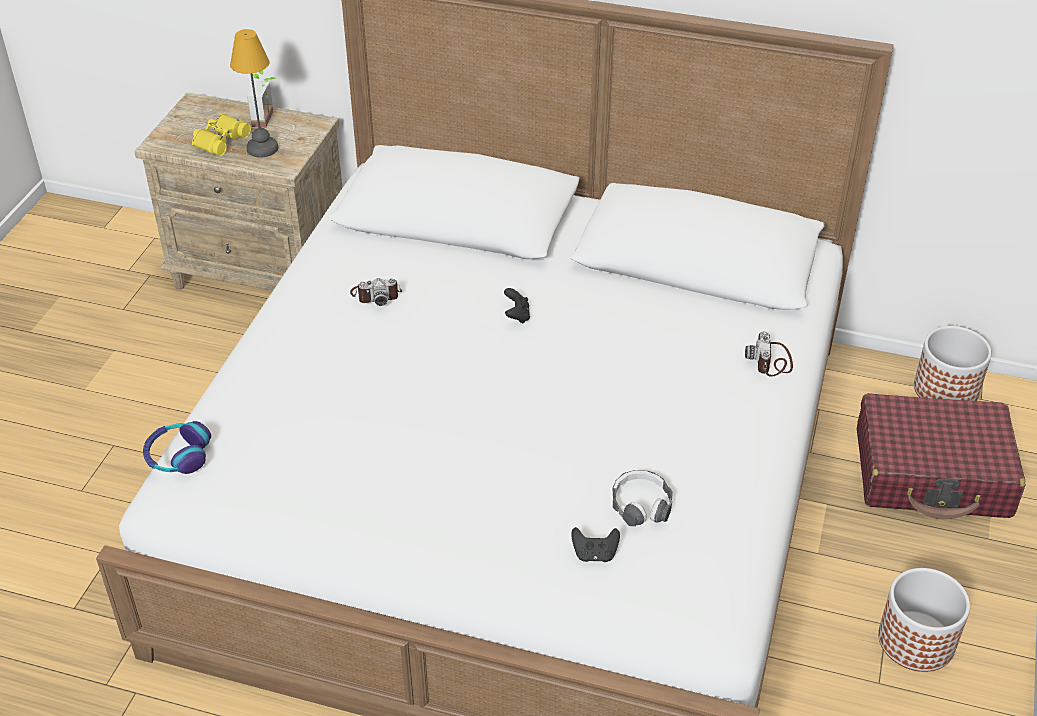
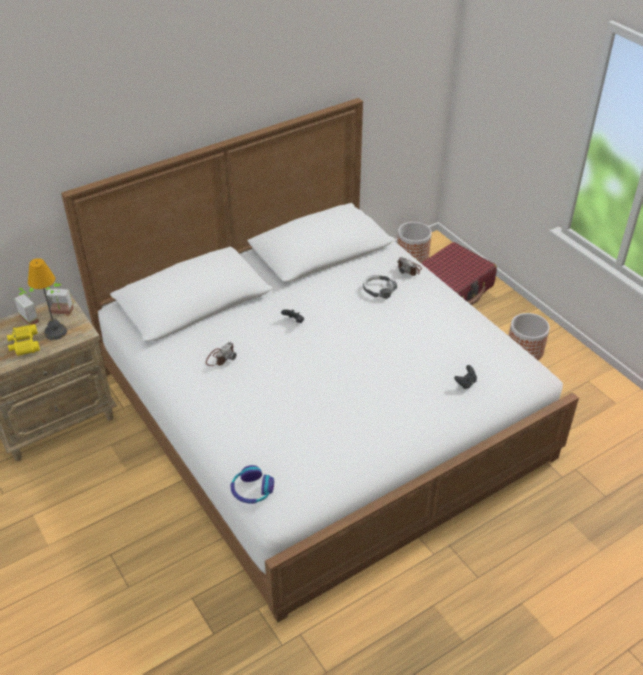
camera: 50 degrees left, 0 degrees up
(296, 132) = (61, 313): none -> potted plant
(641, 504) = (452, 353): headphones -> headphones (379, 290)

